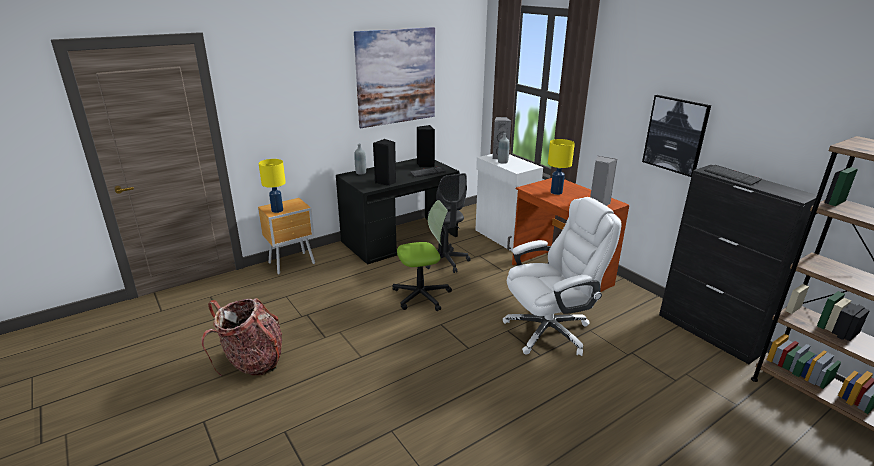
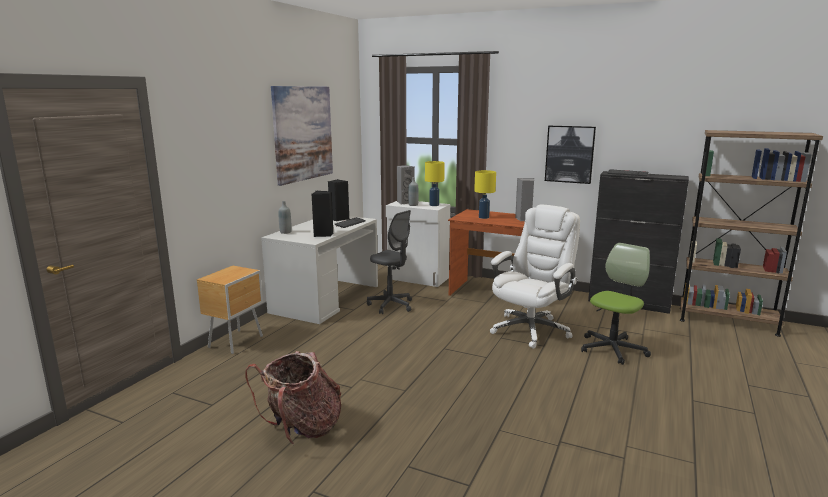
camera: 30 degrees left, 10 degrees down
(277, 210) = (226, 278): yellow table lamp -> yellow table lamp (434, 205)
(400, 239) = (326, 299): black desk -> white desk
(422, 295) = (401, 333): office chair -> office chair (612, 349)

